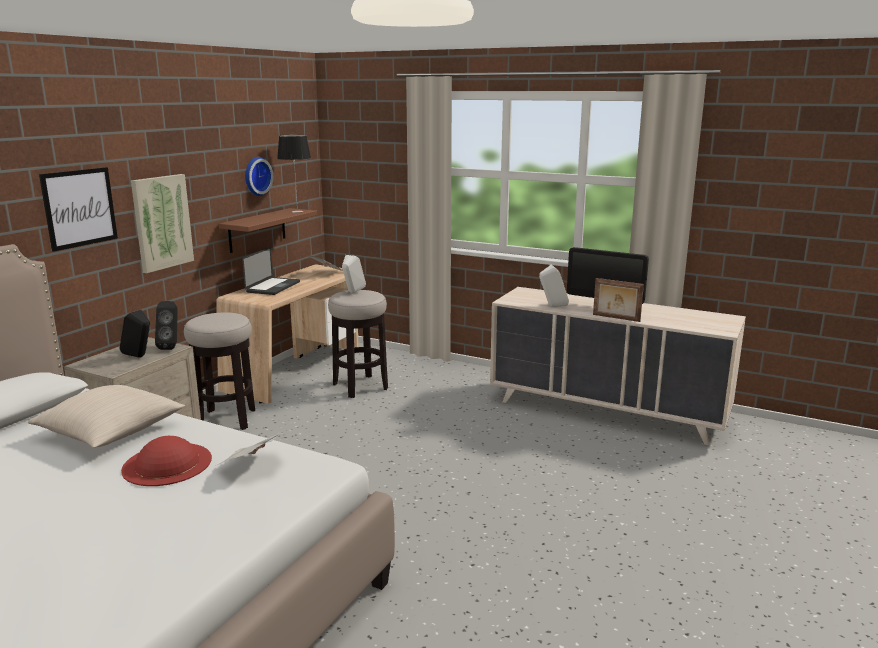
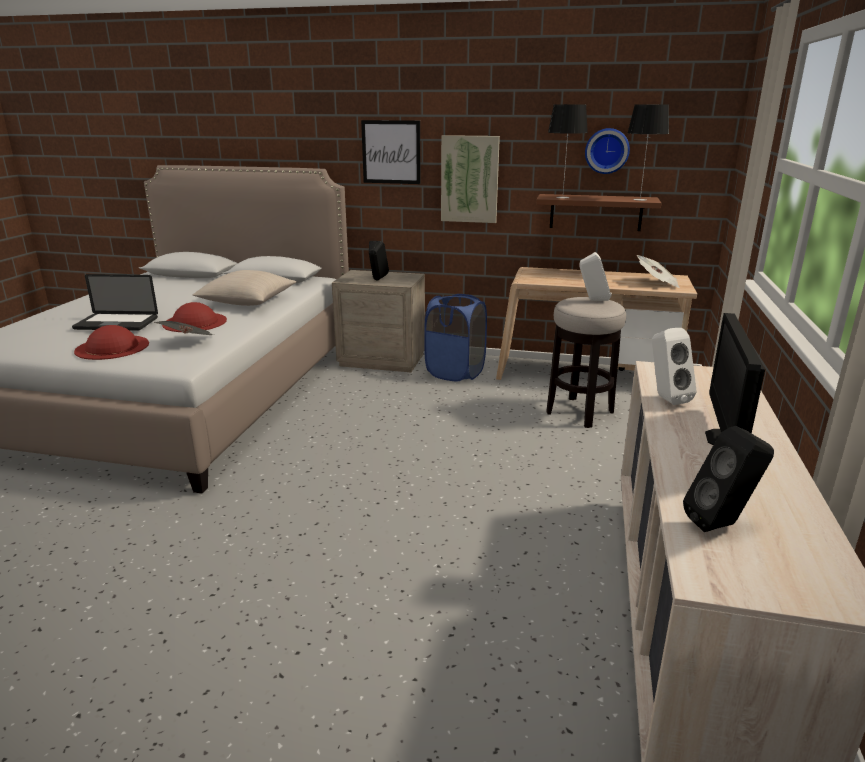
camera: 75 degrees right, 5 degrees up
(171, 347) = (405, 283): black speaker -> black speaker (722, 524)
(221, 515) = (112, 347): none -> red hat
(227, 420) = (455, 372): stool -> blue laundry basket
(253, 221) = (562, 197): none -> table lamp
(273, 287) = (574, 275): laptop -> laptop (116, 323)
(616, 318) = (661, 451): picture frame -> none

